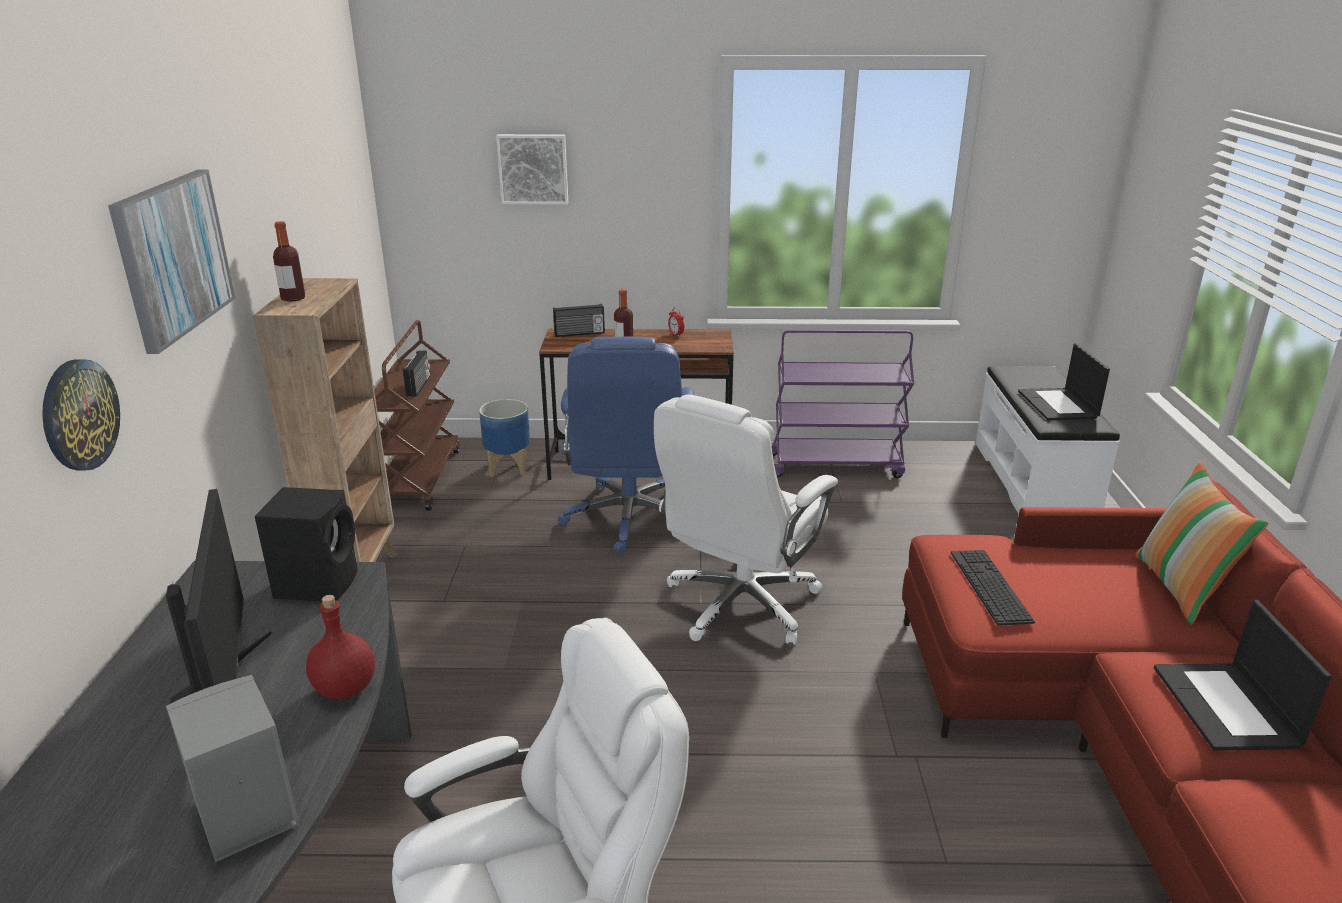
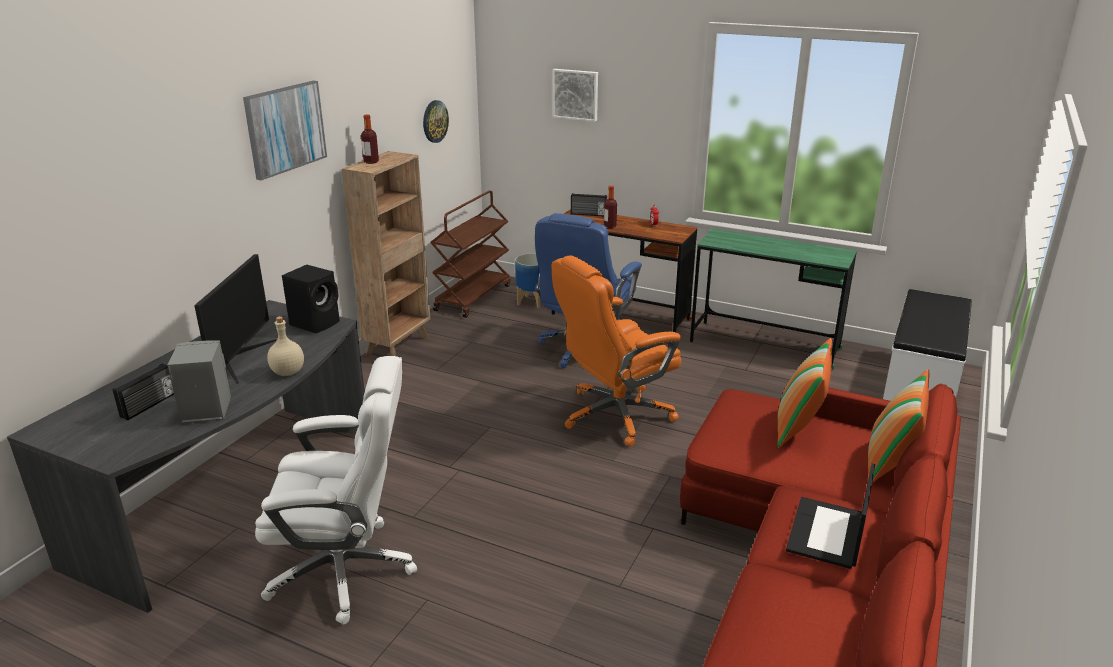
camera: 25 degrees right, 0 degrees up
(79, 415) = (205, 204): wall clock -> wall clock (434, 121)
(345, 689) = (288, 372): red bottle -> beige bottle
(419, 386) = (475, 234): radio -> radio (149, 405)
(740, 604) = (615, 415): white office chair -> orange office chair
(836, 465) = (764, 345): purple cart -> green desk
(990, 586) = (742, 427): keyboard -> none
(1048, 568) = (799, 428): none -> pillow
(1058, 405) = (935, 326): laptop -> none

